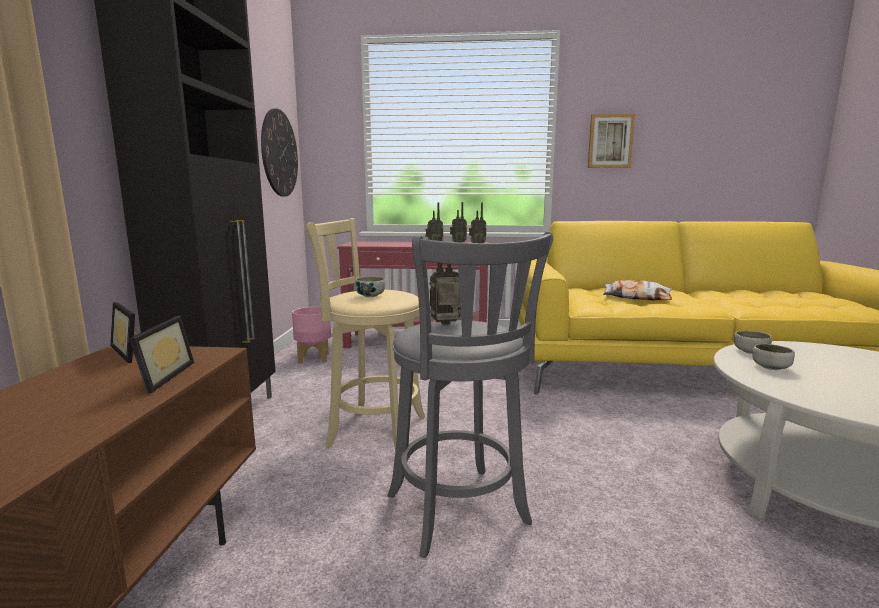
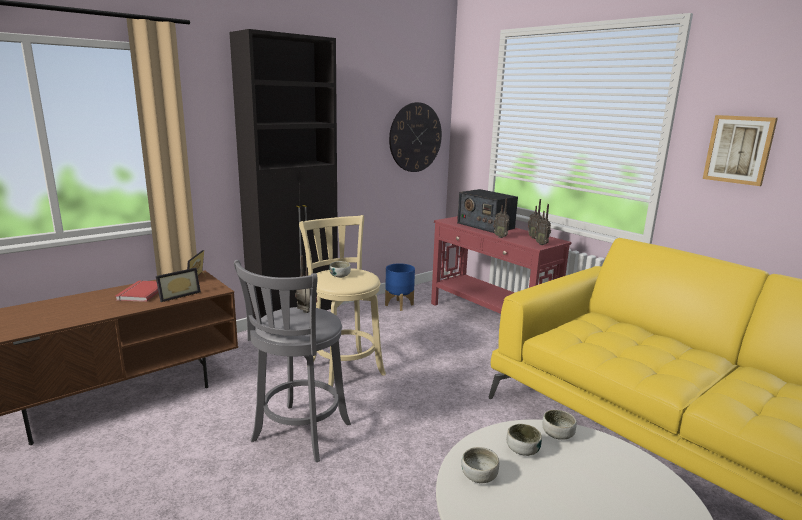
camera: 45 degrees right, 5 degrees up
(56, 398) = (141, 293): none -> red book
(313, 358) = (399, 305): pink planter -> blue planter
(395, 243) = (485, 225): none -> radio
(636, 297) = (632, 346): pillow -> none
(812, 393) = (479, 476): none -> bowl

